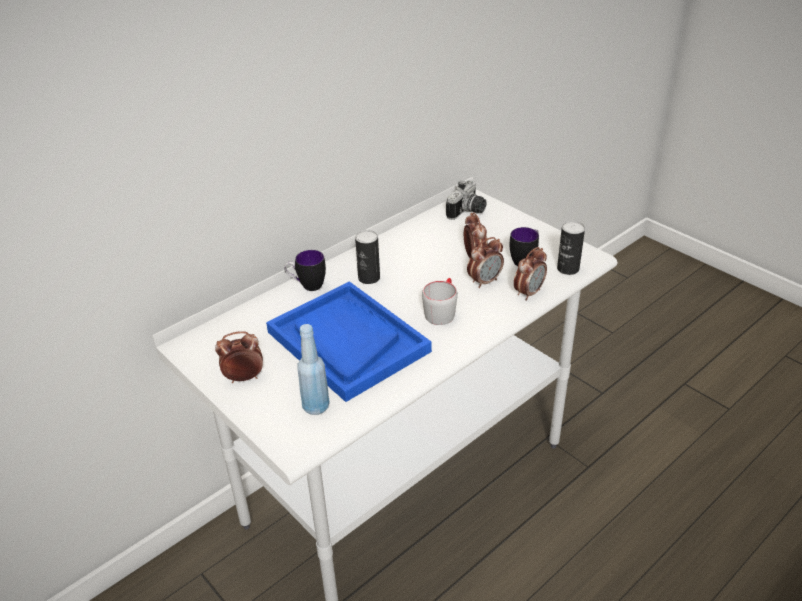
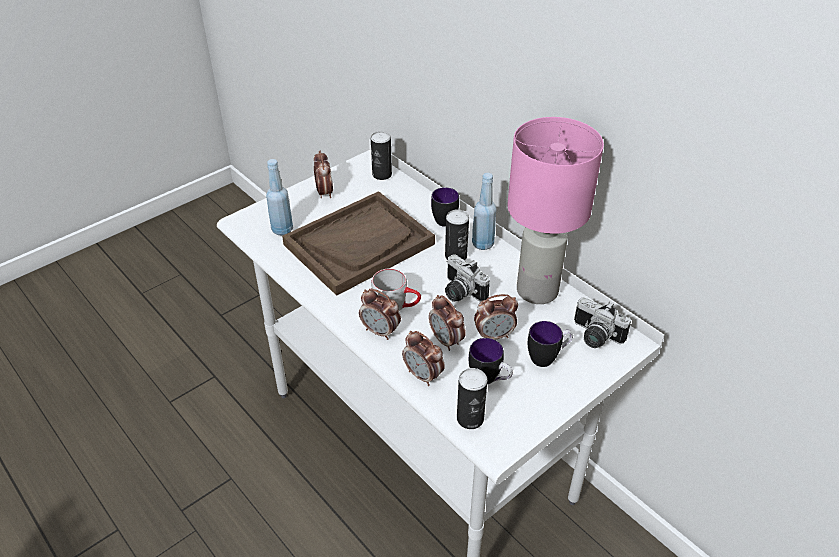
camera: 90 degrees right, 5 degrees up
(216, 333) = (382, 174): none -> can
(347, 342) = (359, 244): blue tray -> brown tray
(351, 262) = (483, 244): none -> blue bottle
(415, 235) = (538, 290): none -> pink table lamp
(421, 275) = (460, 292): none -> camera
(479, 319) = (380, 331): none -> alarm clock
(495, 233) = (547, 358): none -> mug

